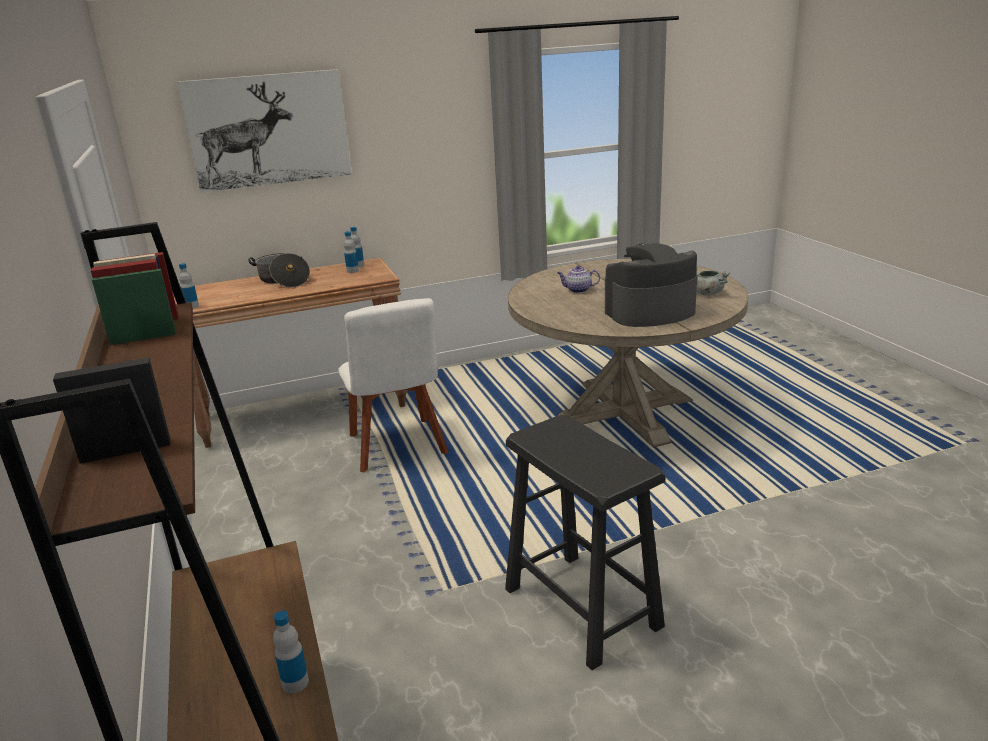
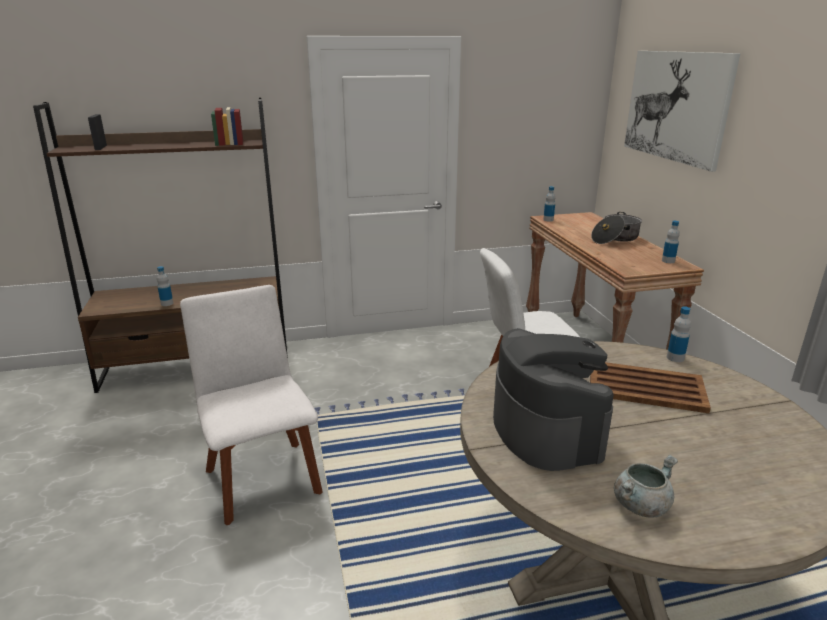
camera: 95 degrees right, 0 degrees up
(352, 271) = (648, 259): bottle -> bottle (675, 358)
(578, 290) = (644, 387): teapot -> brown tray
(581, 606) = (262, 477): black stool -> white chair

